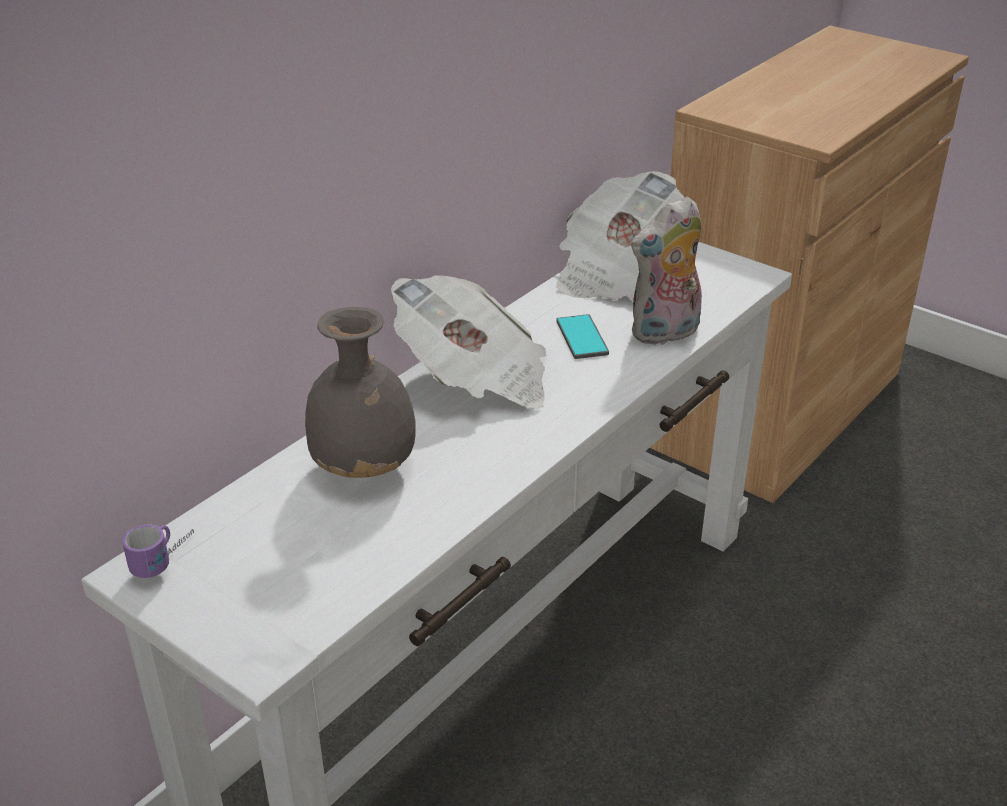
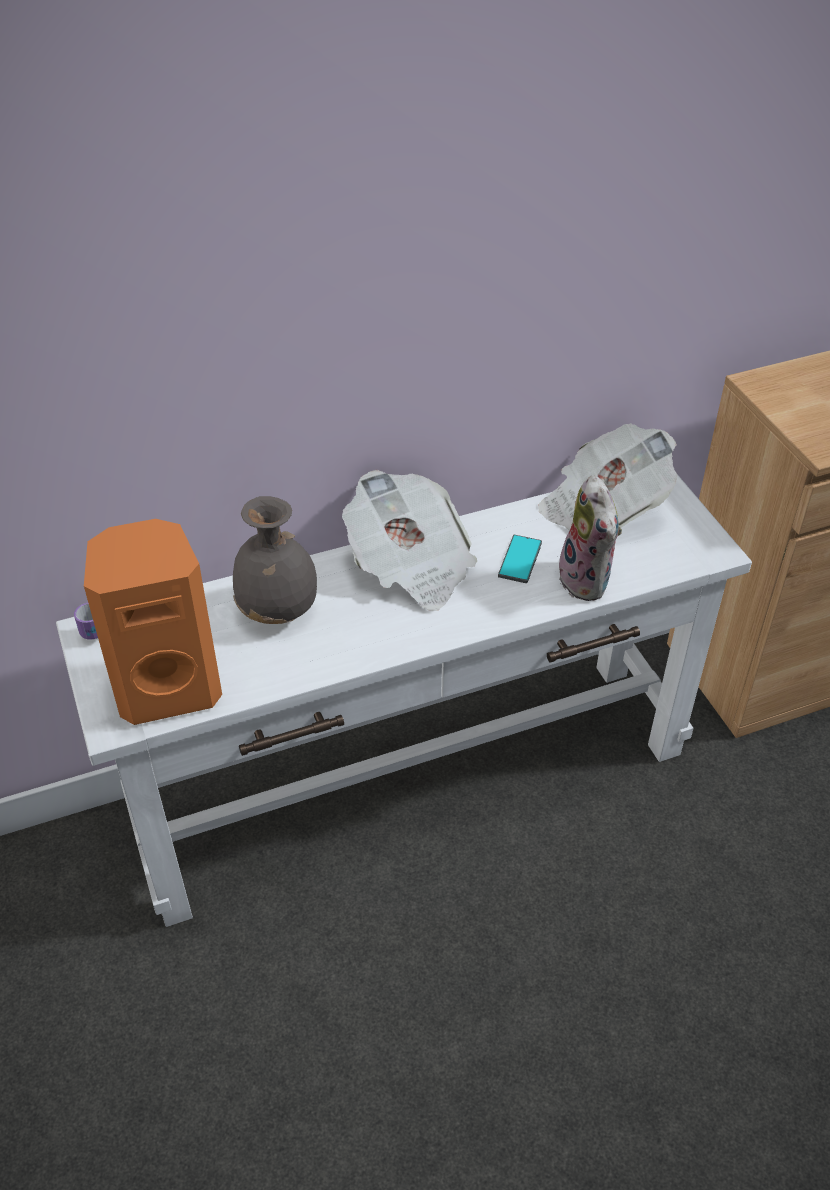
camera: 30 degrees right, 10 degrees up
(299, 591) = (168, 687): none -> orange speaker
(665, 334) = (588, 581): plush toy -> plush toy turned 105 degrees counterclockwise

